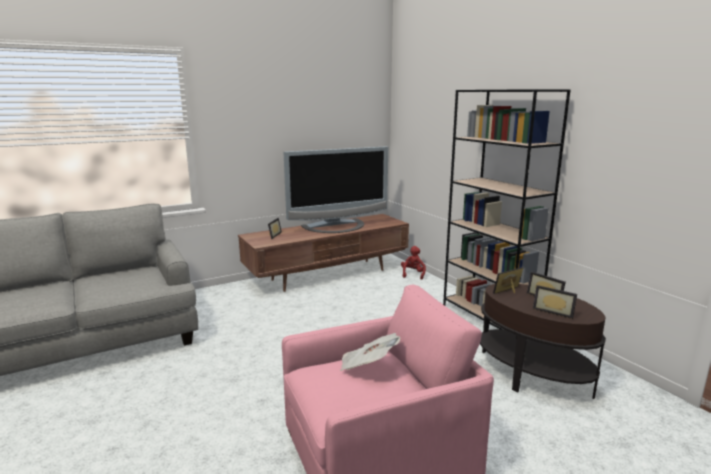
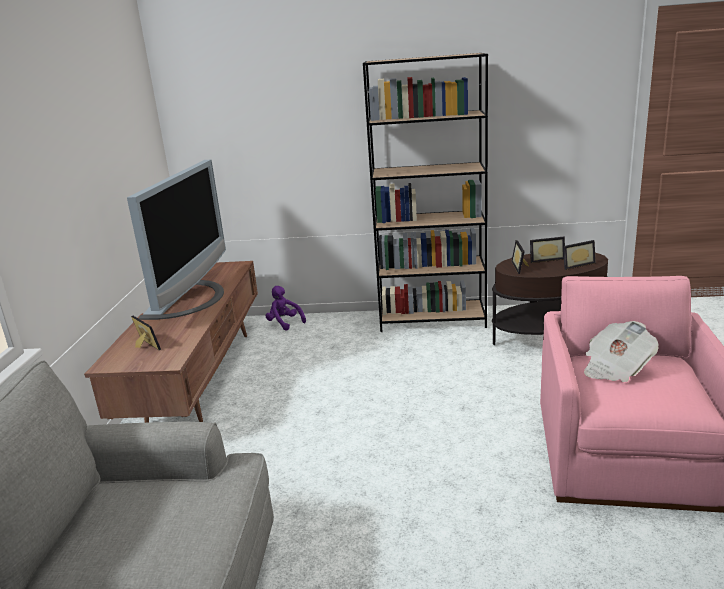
camera: 55 degrees left, 5 degrees up
(413, 274) = (284, 323): red plush toy -> purple plush toy

